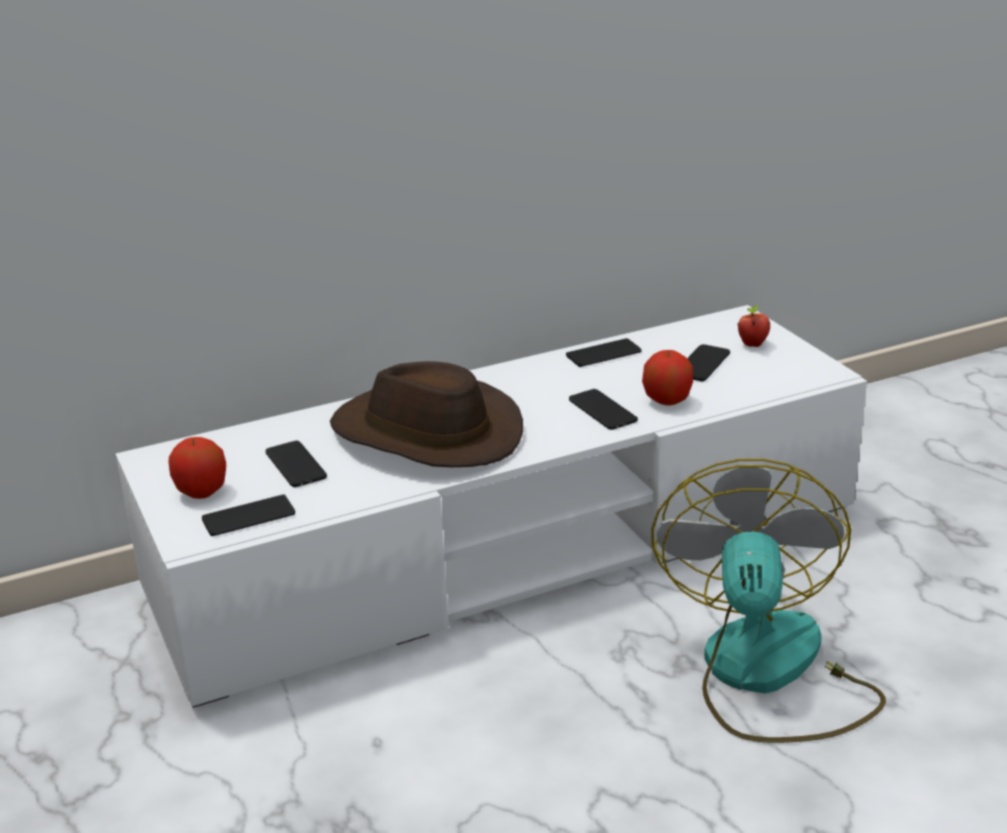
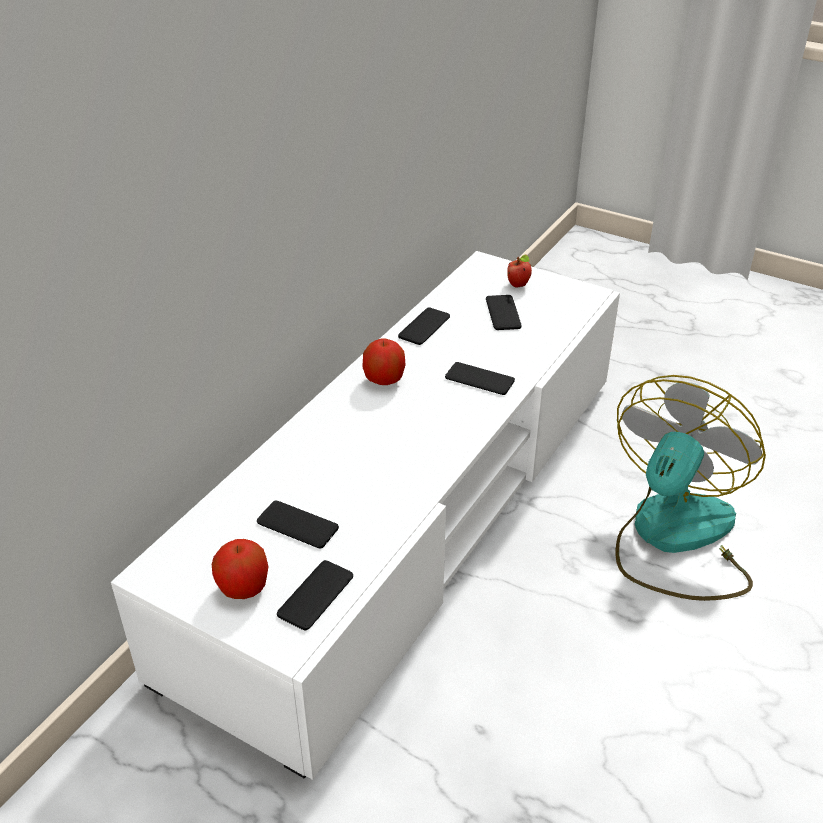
camera: 35 degrees left, 10 degrees up
(426, 434) = (372, 451): brown hat -> none
(667, 401) = (514, 354): apple -> apple (384, 380)
(766, 675) = (674, 539): fan -> fan turned 60 degrees clockwise

